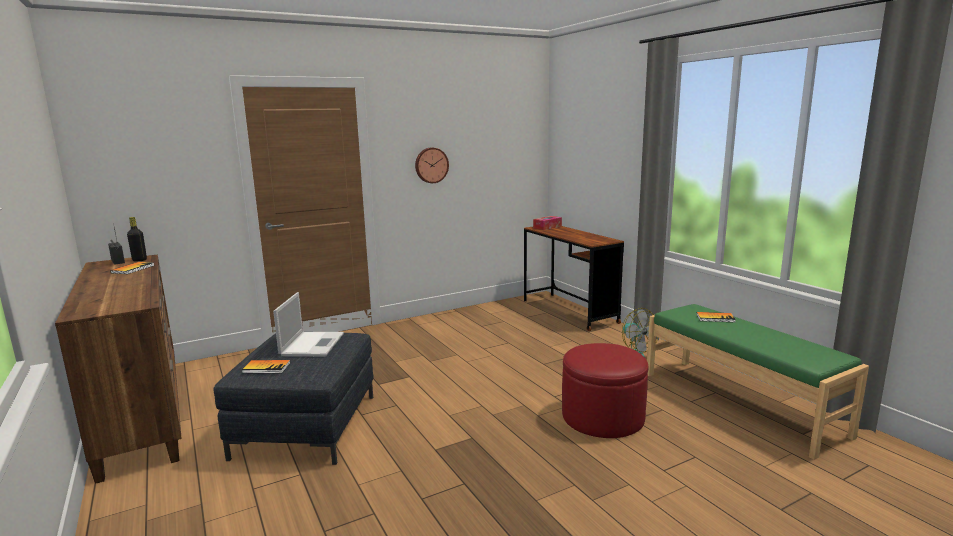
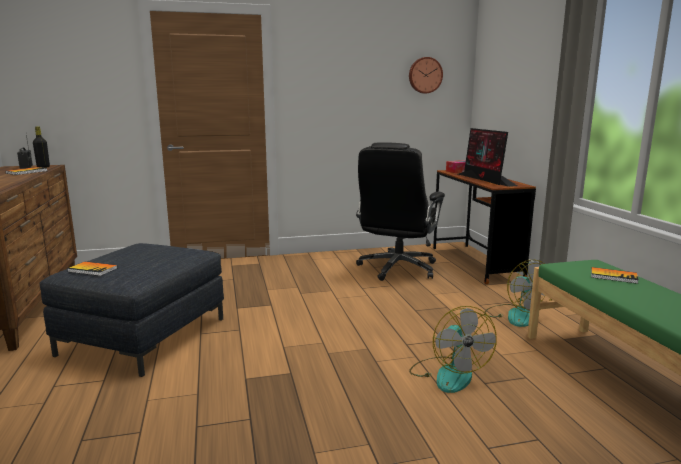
camera: 15 degrees right, 0 degrees up
(312, 344) = (154, 255): laptop -> none
(431, 165) = (338, 98): wall clock -> wall clock (425, 75)
(504, 325) = (397, 268): none -> black office chair
(576, 236) = (485, 180): none -> monitor
(602, 416) = (448, 374): red ottoman -> fan

